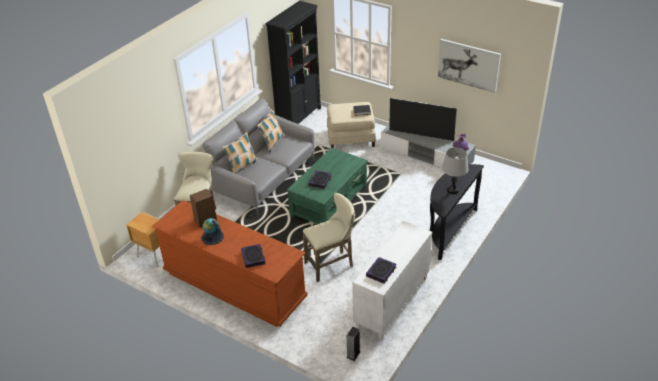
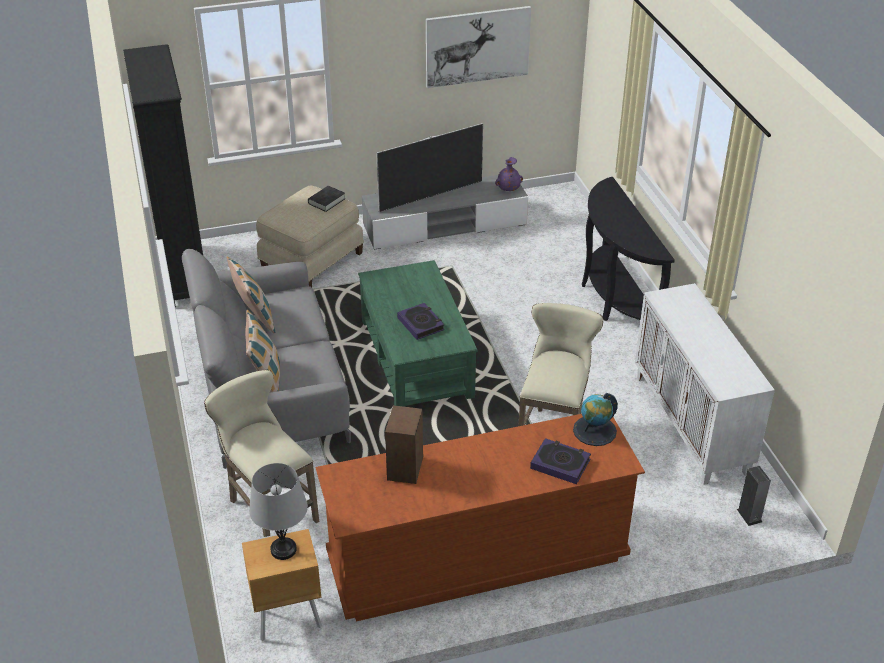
camera: 50 degrees left, 0 degrees up
(212, 237) = (457, 482): globe -> globe (594, 431)
(381, 272) = (727, 366): book -> none
(453, 190) = (631, 224): grey table lamp -> grey table lamp (283, 550)

